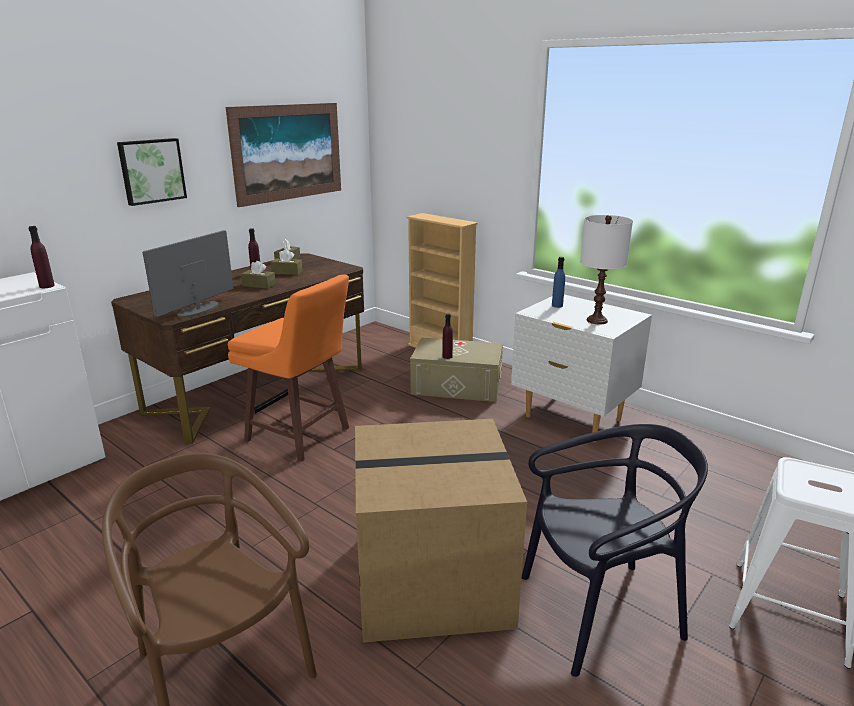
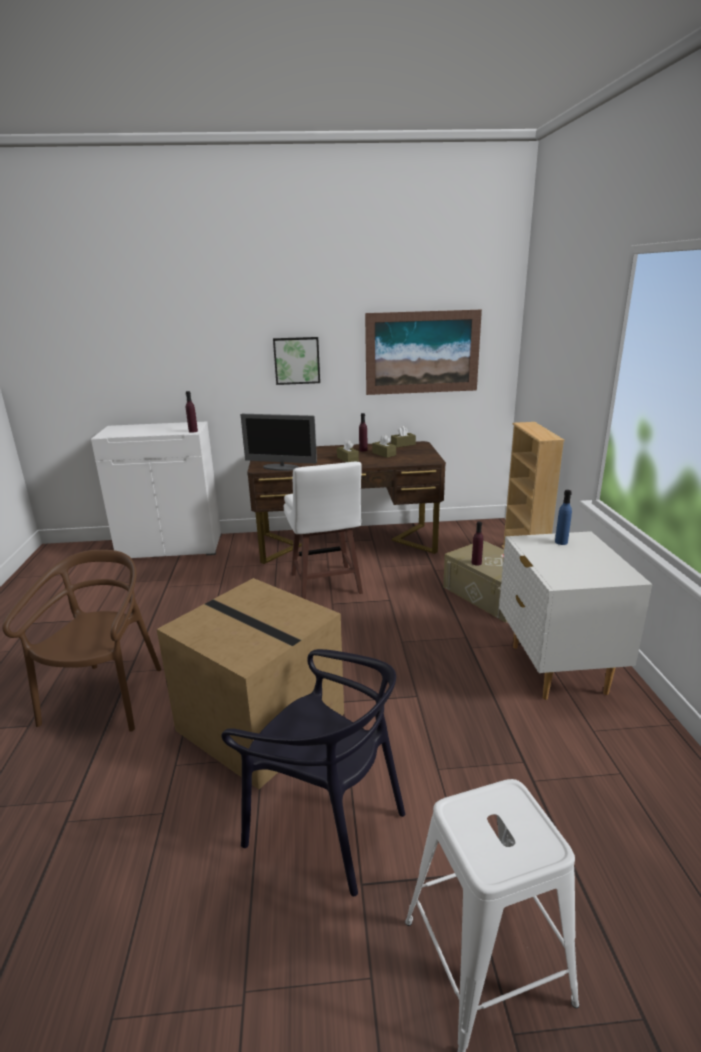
camera: 45 degrees right, 0 degrees up
(198, 310) = (281, 468): monitor -> monitor turned 150 degrees counterclockwise
(299, 435) = (325, 585): orange stool -> white stool
(596, 320) = (570, 568): white table lamp -> none

